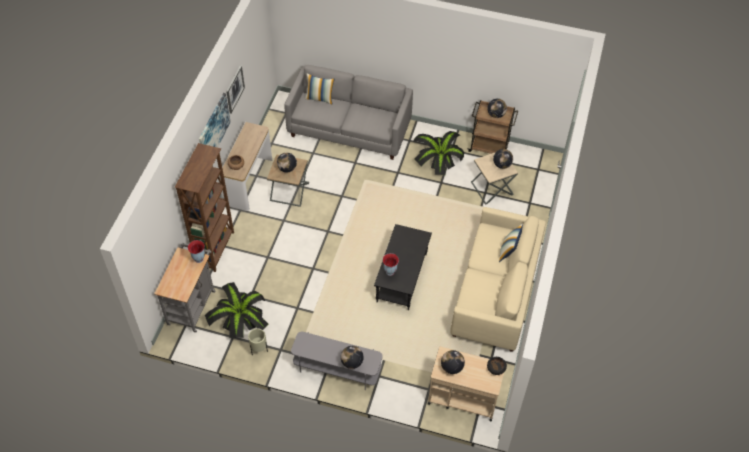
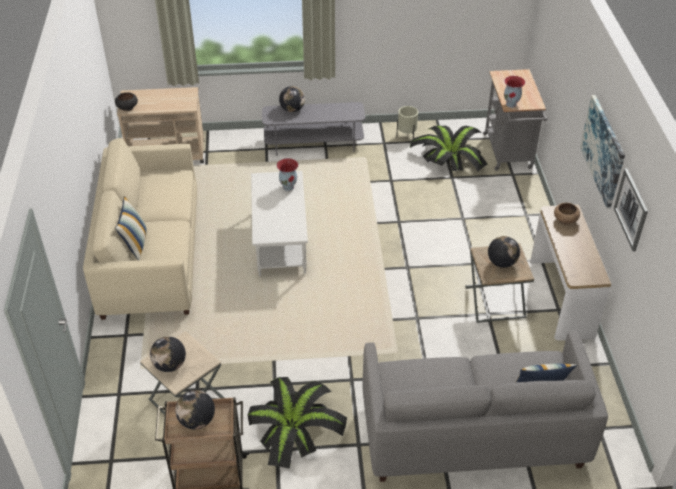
camera: 160 degrees right, 10 degrees down
(216, 249) = (531, 209): brown bookcase -> none
(402, 278) = (279, 241): black coffee table -> white coffee table
(451, 367) = (177, 98): globe -> none

